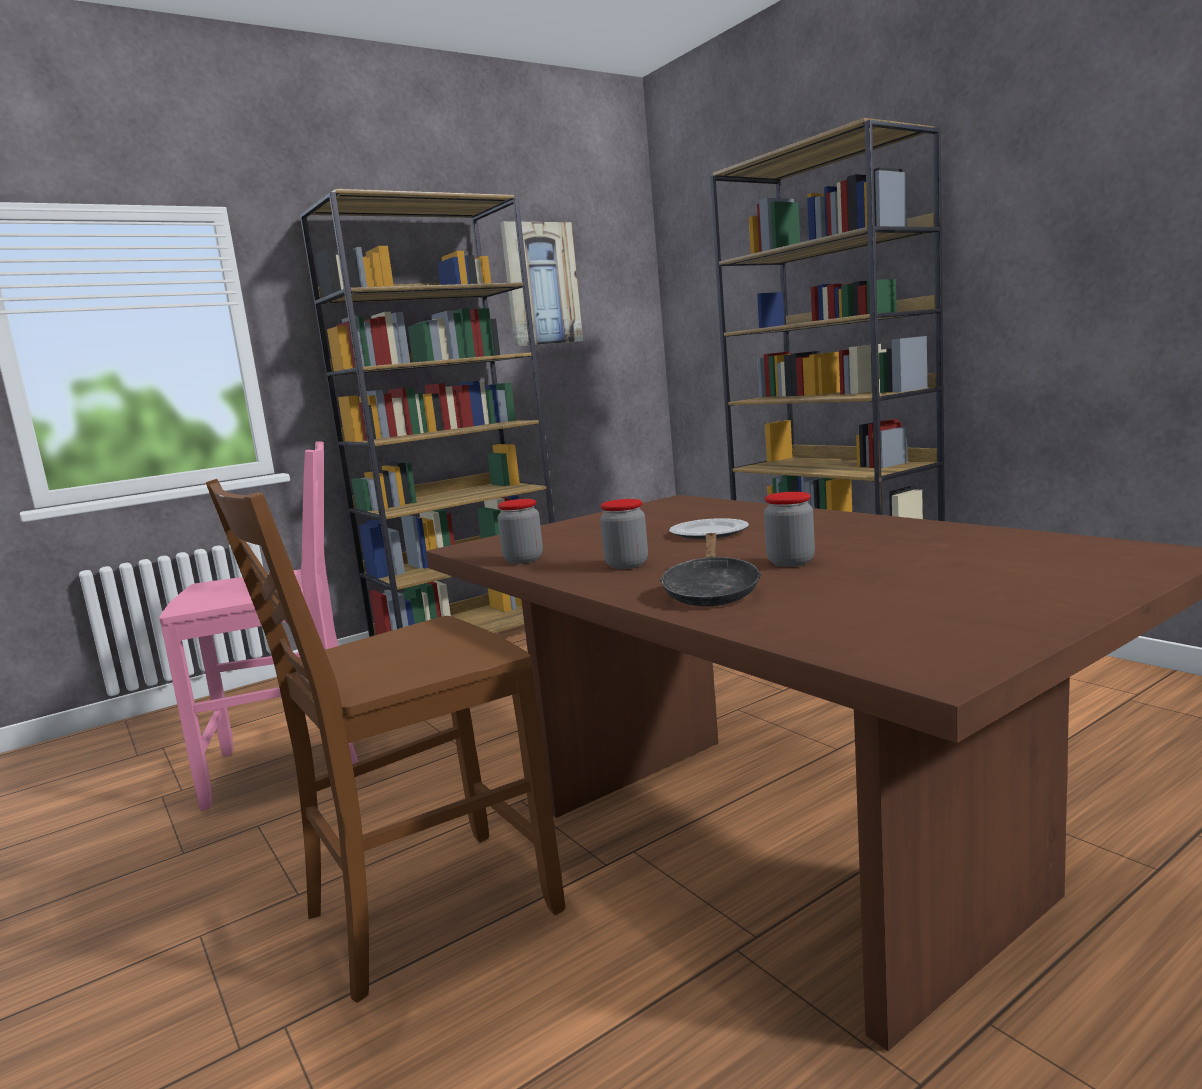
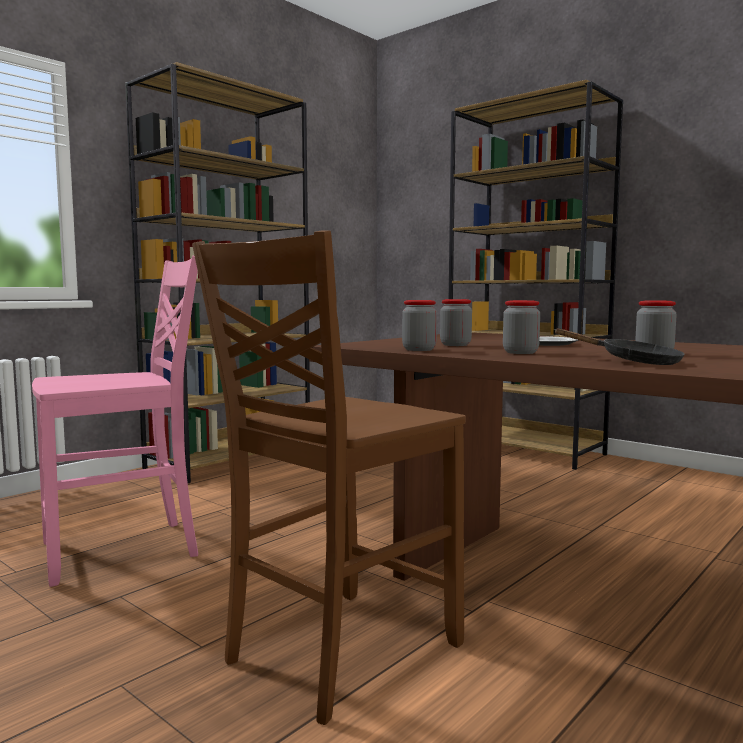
camera: 15 degrees left, 5 degrees down
(541, 284) = (298, 178): picture -> none
(591, 542) = (455, 345): none -> jar
(711, 592) = (632, 362): black frying pan -> black frying pan turned 45 degrees counterclockwise

